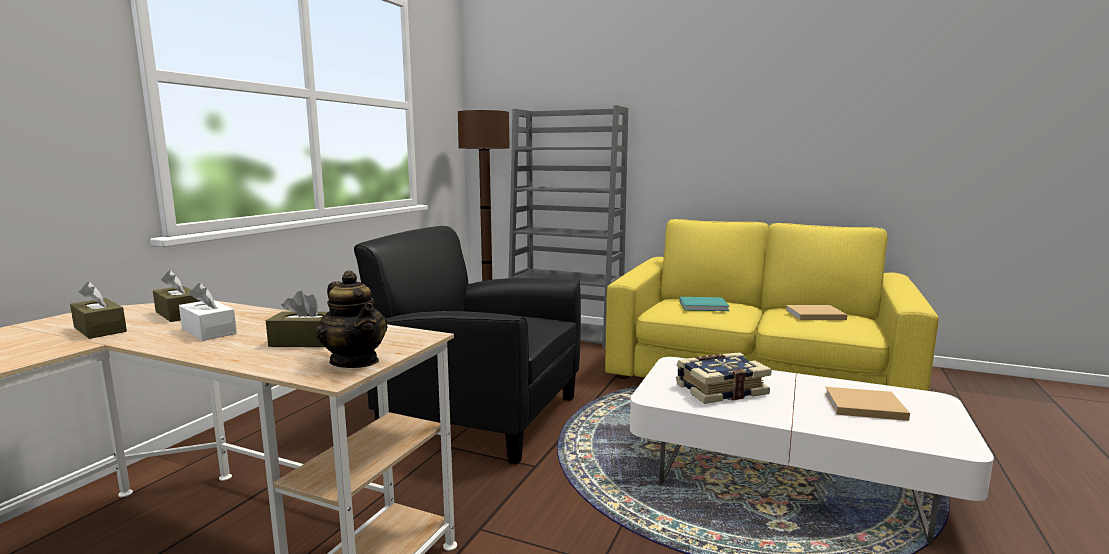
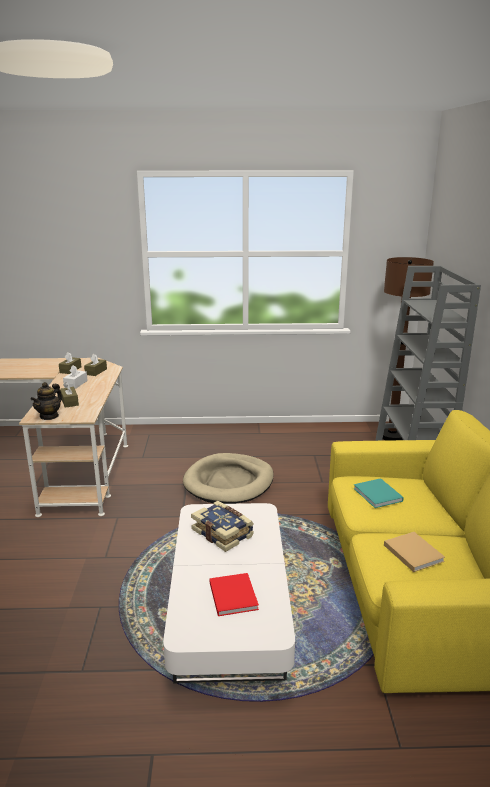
camera: 65 degrees right, 10 degrees up
(480, 415) = (229, 482): black armchair -> beige dog bed
(862, 406) = (233, 594): beige book -> red book

